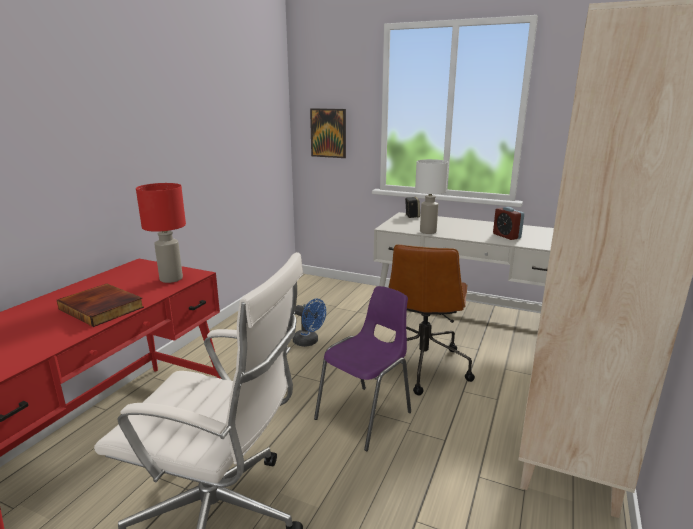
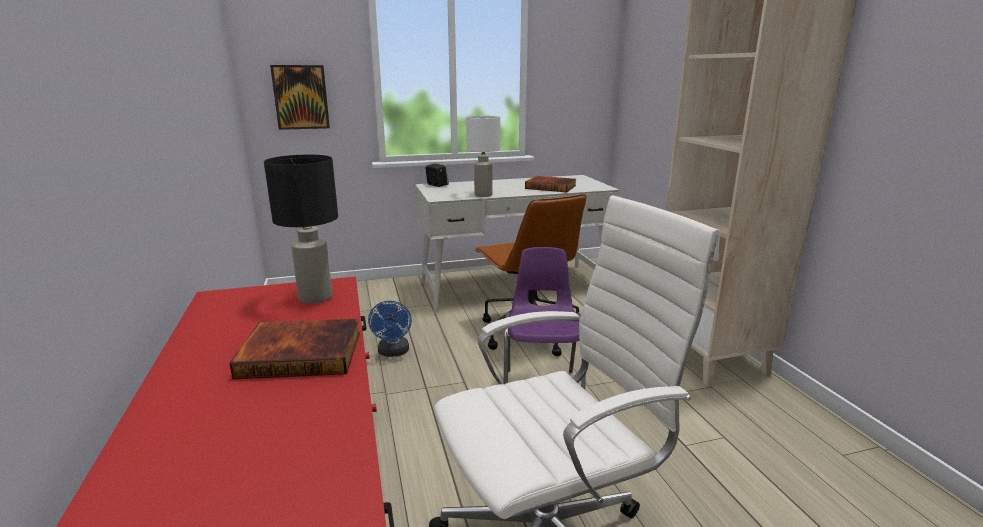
camera: 40 degrees left, 0 degrees up
(171, 278) = (314, 297): red table lamp -> black table lamp
(309, 342) = (393, 352): blue fan -> blue fan turned 90 degrees clockwise
(506, 236) = (551, 187): alarm clock -> book

